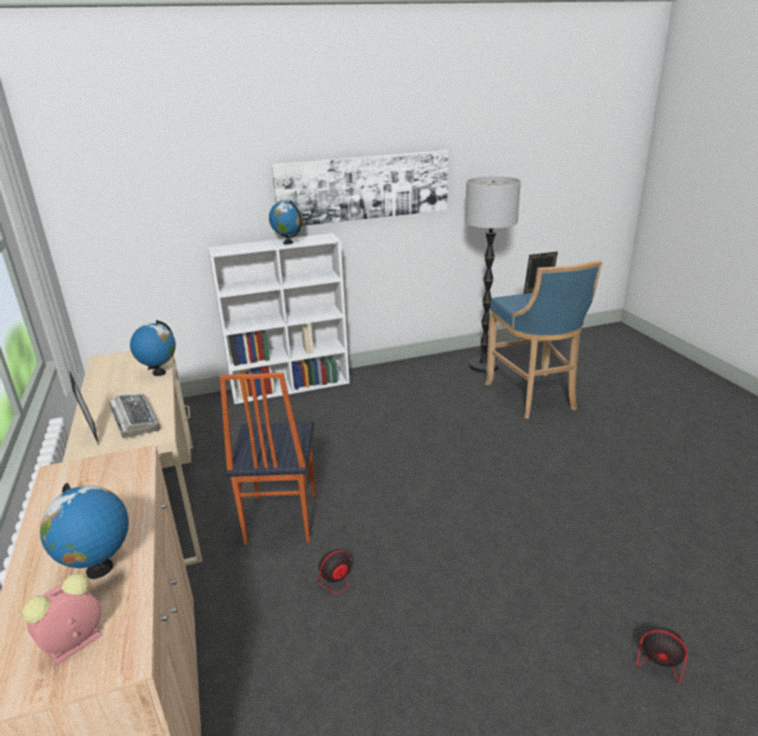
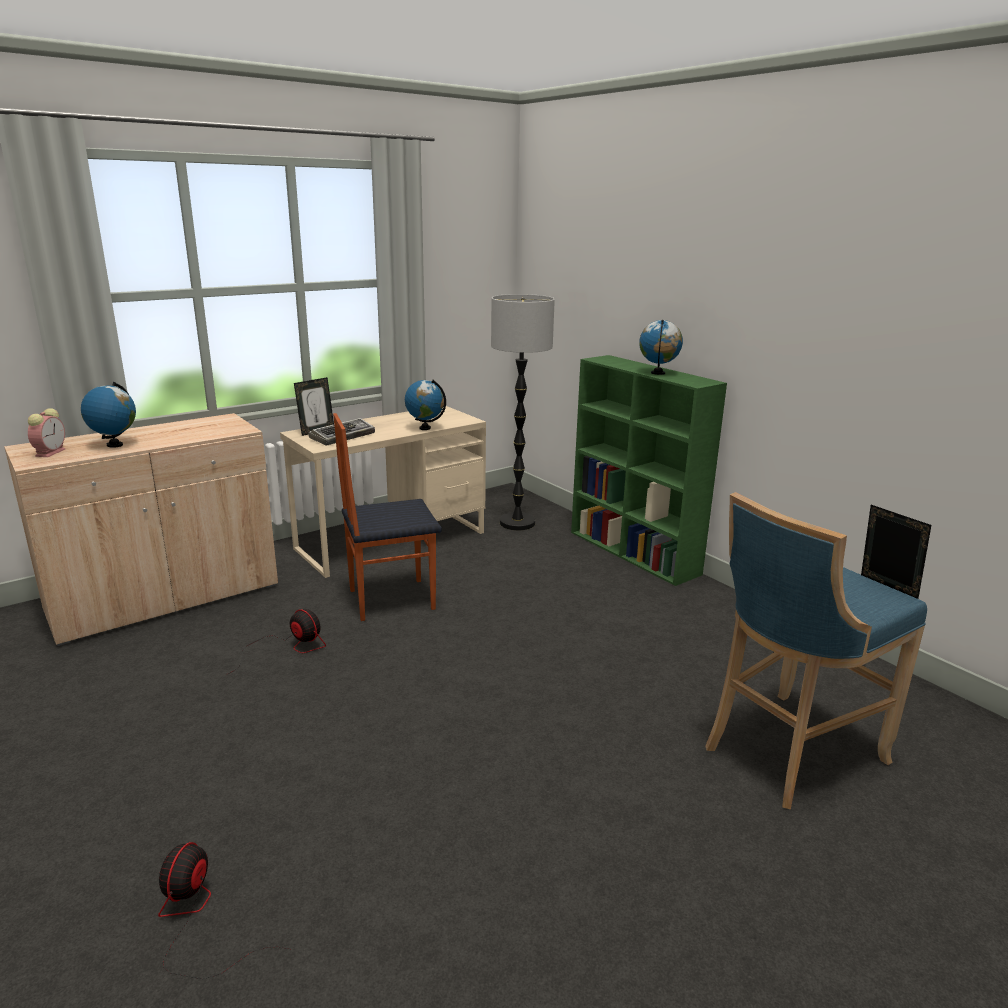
camera: 70 degrees right, 5 degrees down
(73, 645) = (51, 452): alarm clock -> alarm clock turned 75 degrees clockwise
(291, 386) = (634, 553): white bookcase -> green bookcase
(363, 188) = (778, 332): picture -> none
(483, 366) = (845, 688): floor lamp -> floor lamp (517, 523)

